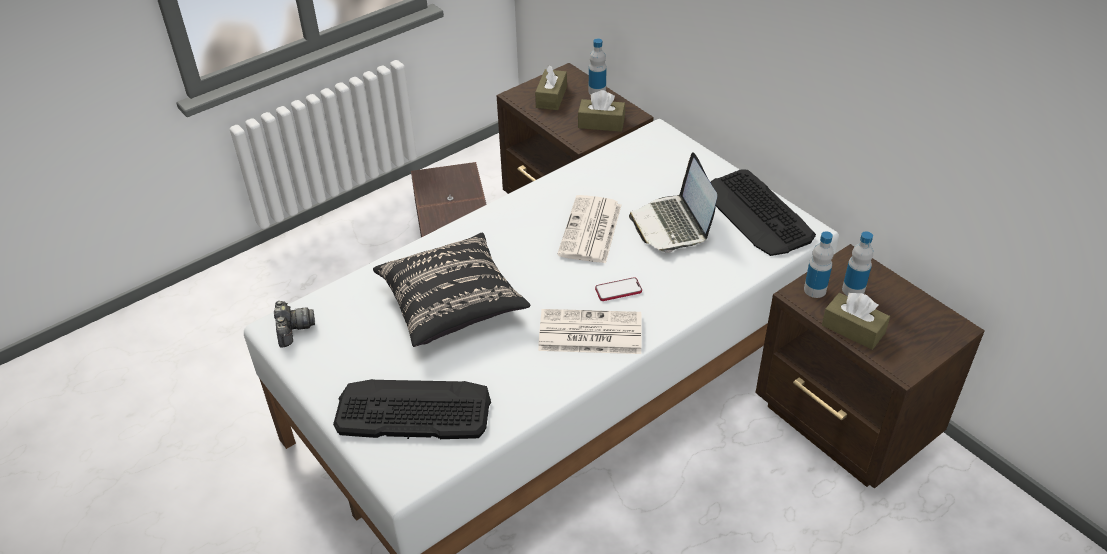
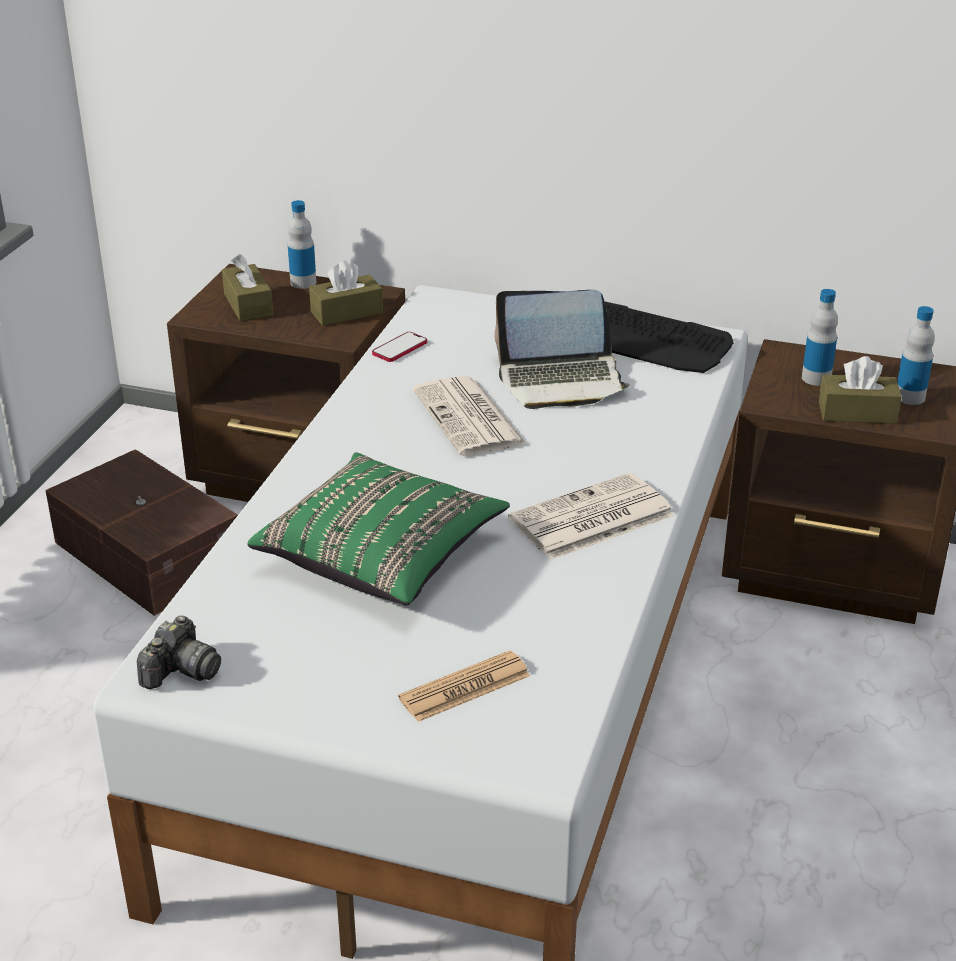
camera: 35 degrees left, 10 degrees down
(293, 330) = (181, 671): camera -> camera turned 75 degrees clockwise
(413, 410) = (465, 687): keyboard -> newspaper
(452, 305) = (382, 556): black pillow -> green pillow
(618, 290) = (574, 464): phone -> phone (399, 348)
(672, 225) = (561, 381): laptop -> laptop turned 45 degrees counterclockwise
(815, 290) = (778, 392): bottle -> bottle (910, 397)

